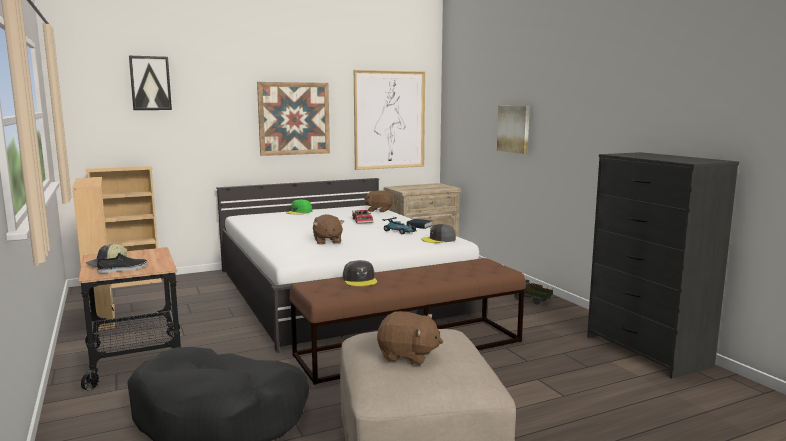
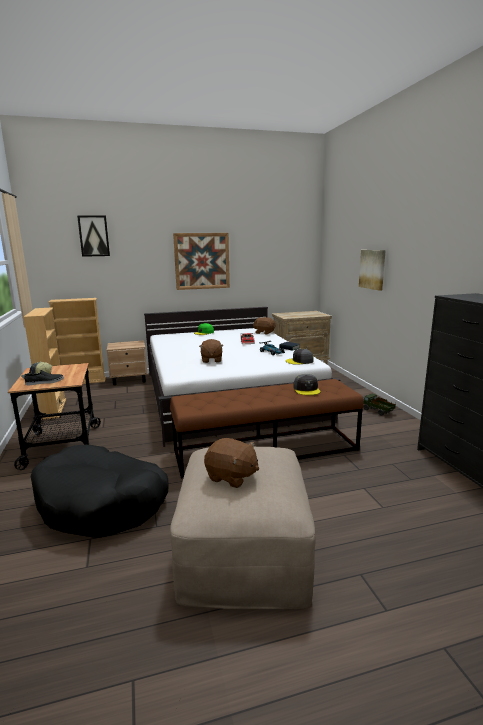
camera: 10 degrees right, 5 degrees up
(197, 279) = (130, 380): none -> beige nightstand
(360, 280) = (224, 396): grey cap -> grey cap (306, 389)
(389, 120) = (277, 261): picture -> none

